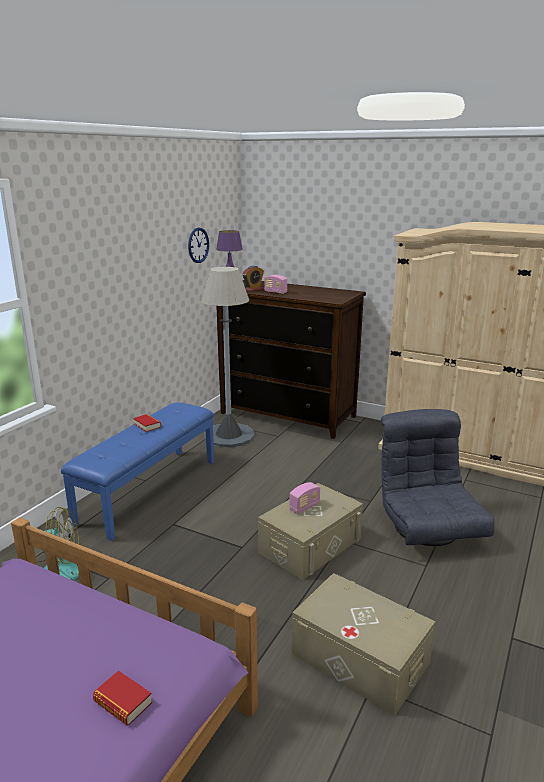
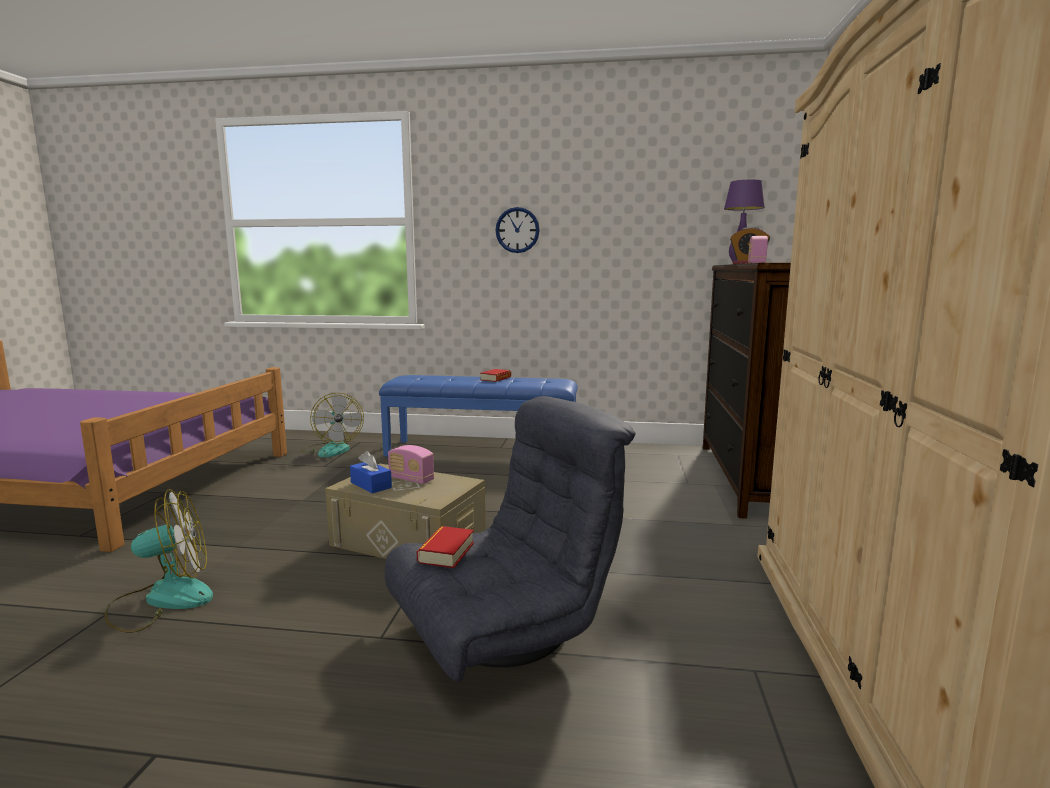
camera: 70 degrees right, 10 degrees down
(123, 702) = (47, 435): book -> book (446, 552)
(198, 245) = (688, 199): wall clock -> wall clock (517, 230)
(229, 435) = (648, 460): grey floor lamp -> none
(309, 523) = (371, 485): none -> blue tissue box
(359, 658) = (162, 600): beige storage box -> fan

